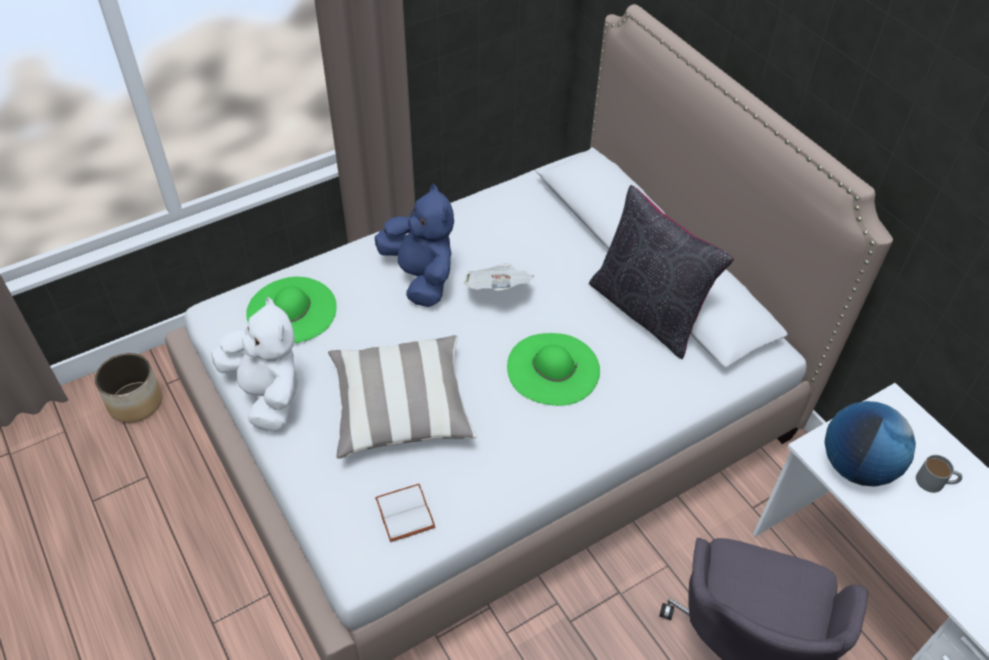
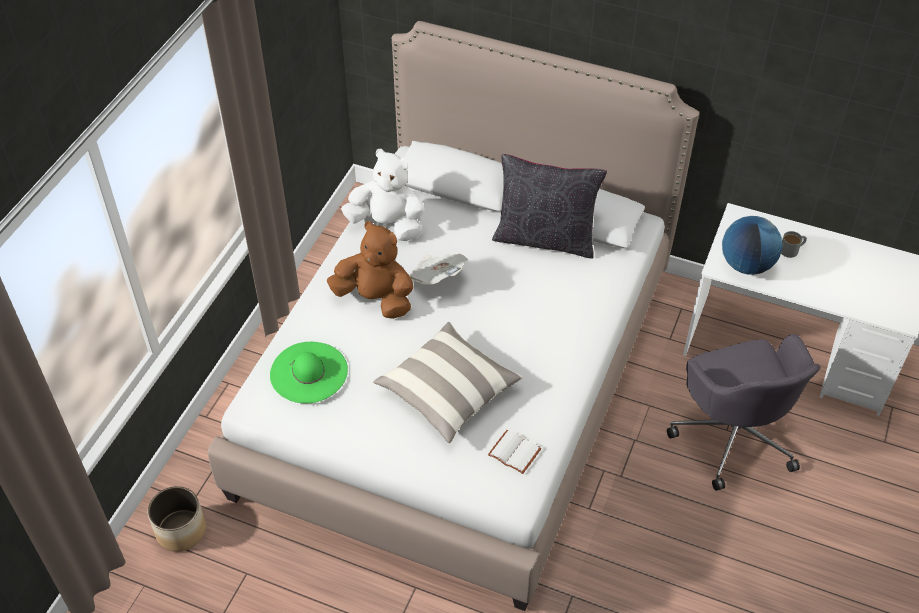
camera: 35 degrees left, 0 degrees up
(267, 394) = (349, 437): white plush toy -> white plush toy (387, 224)
(421, 277) = (375, 298): blue plush toy -> brown plush toy
(553, 368) = (521, 309): green hat -> none

